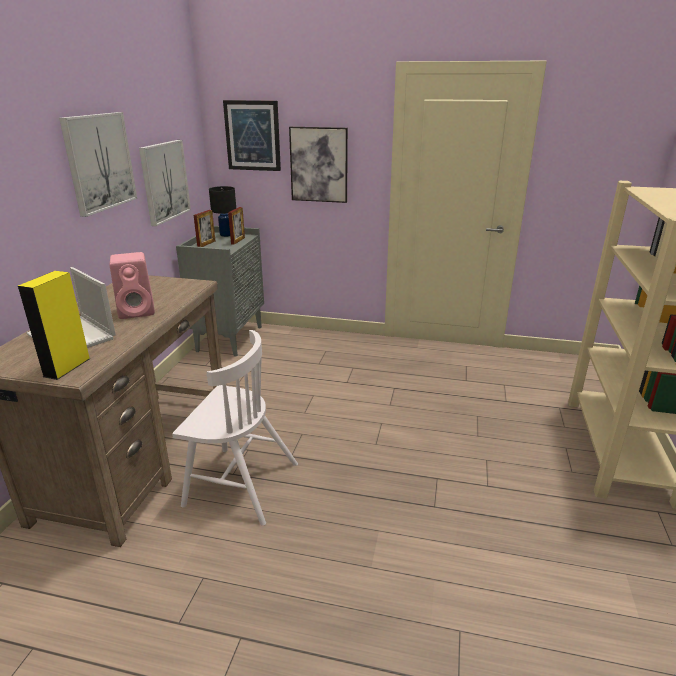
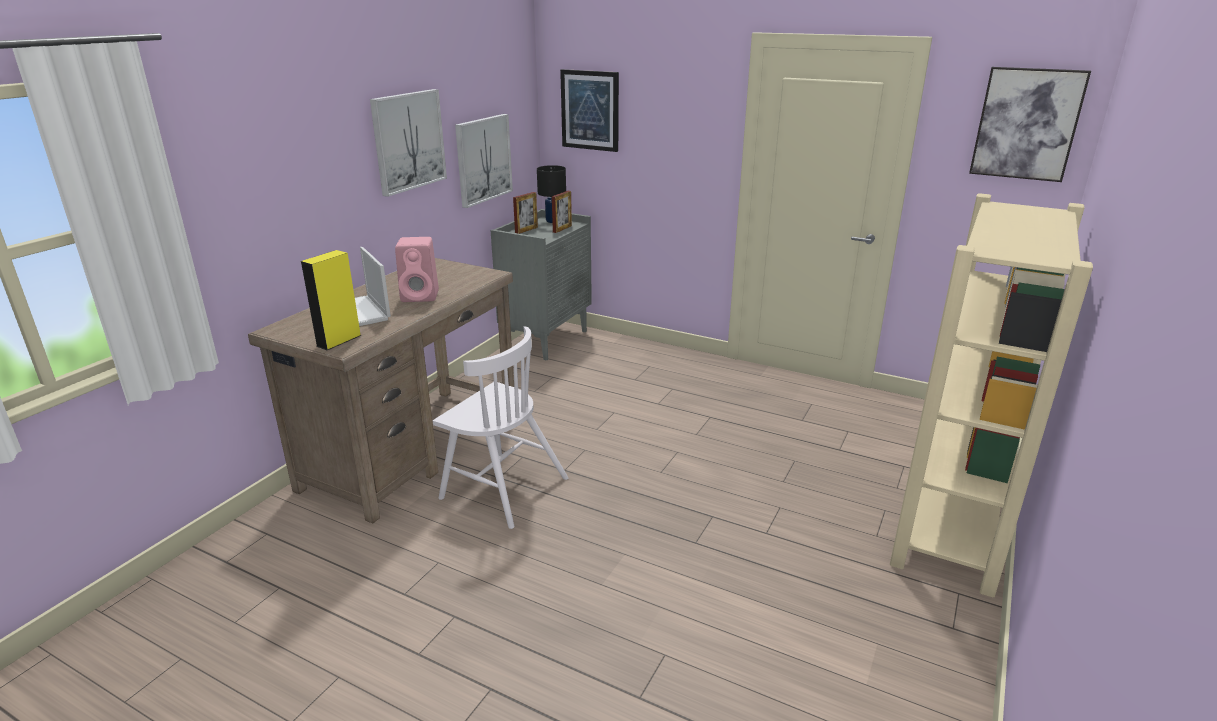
camera: 15 degrees right, 0 degrees up
(319, 165) = (660, 147): picture -> picture (1027, 124)

